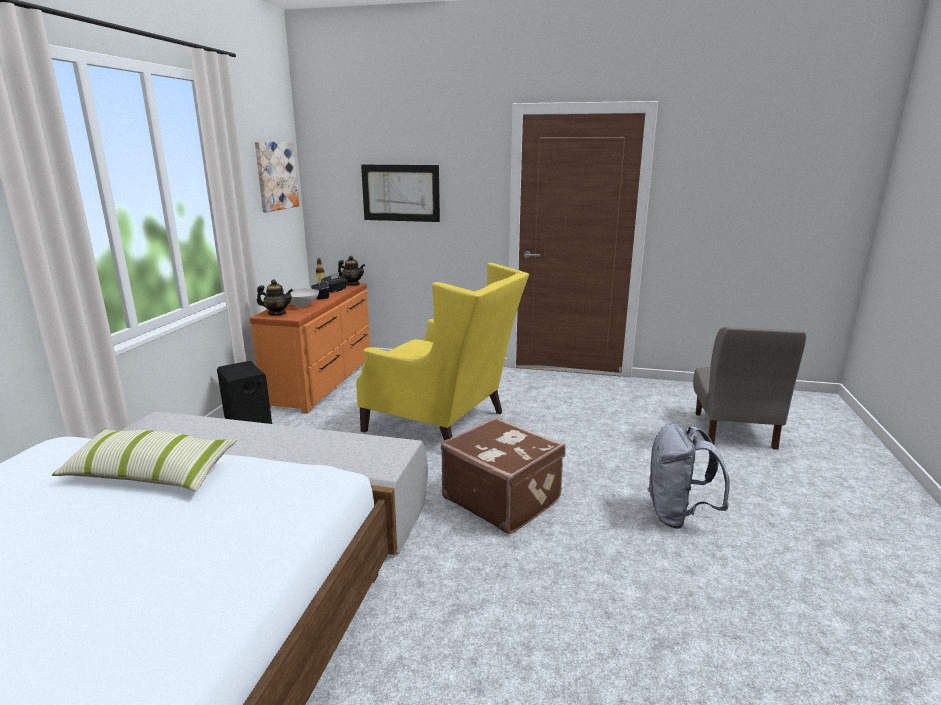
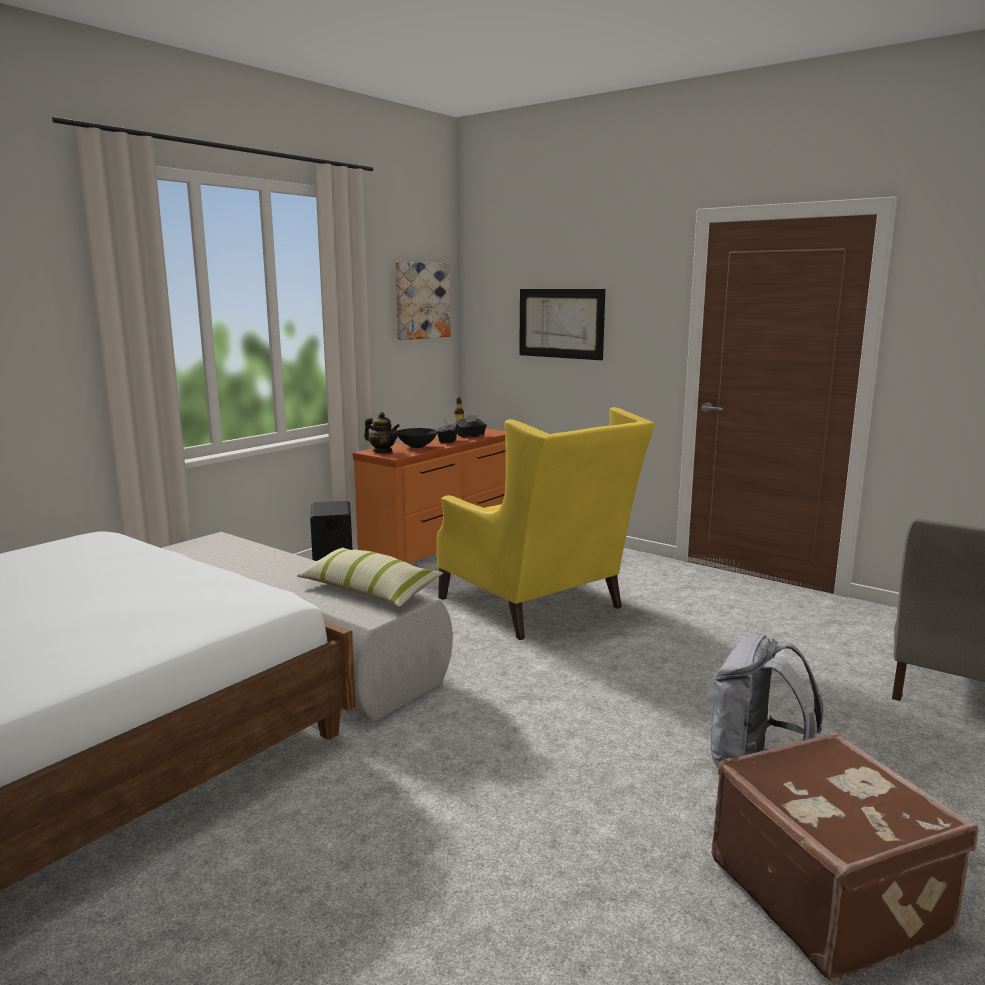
camera: 25 degrees right, 5 degrees down
(150, 474) = (137, 568): pillow -> pillow (369, 590)
(302, 305) = (418, 446): white bowl -> black bowl
(352, 284) = (497, 432): teapot -> none
(502, 498) = (537, 696): brown suitcase -> brown suitcase (828, 895)

